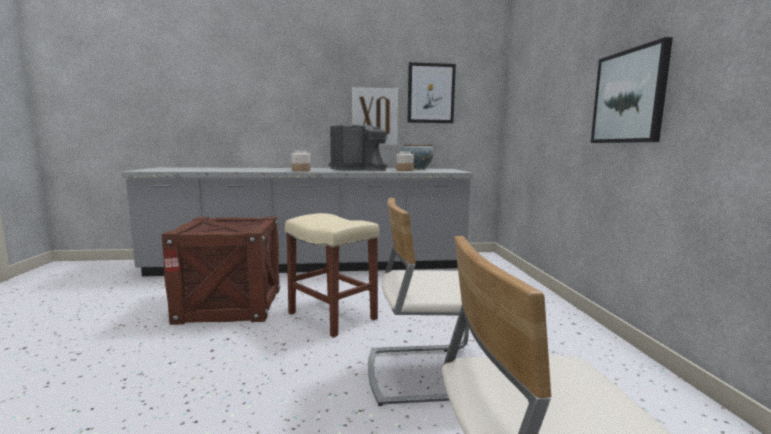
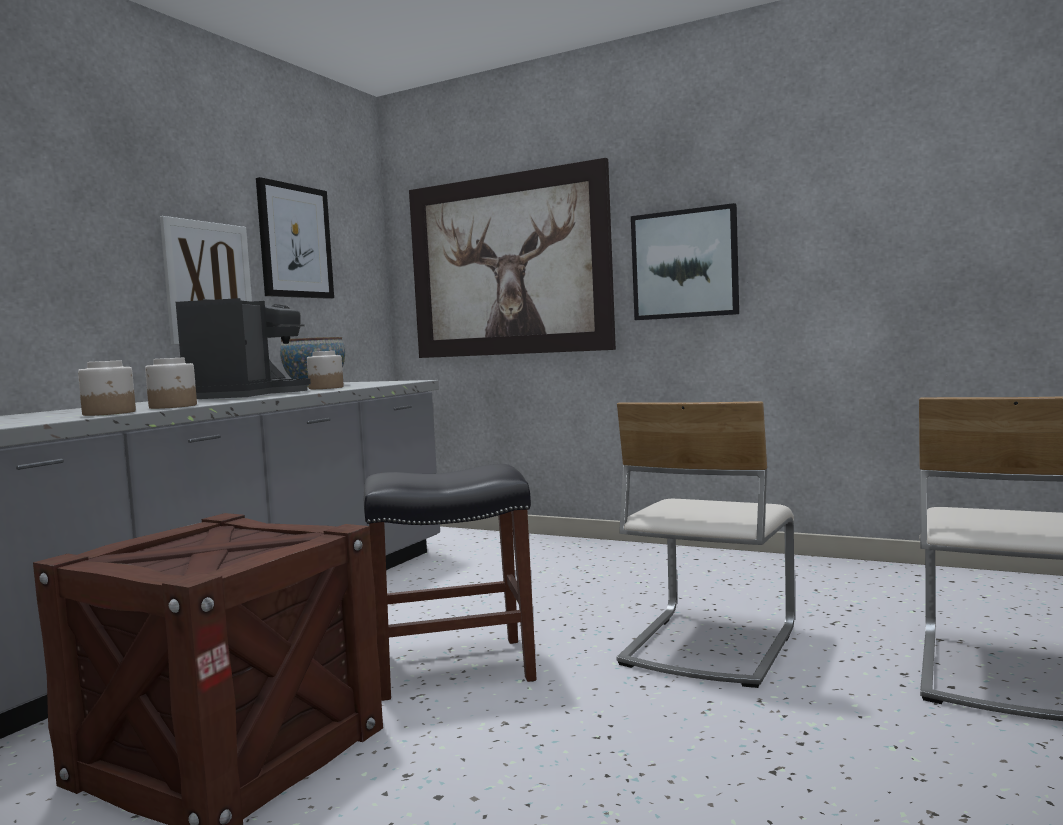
camera: 55 degrees left, 5 degrees down
(273, 170) = (110, 413): none -> jar
(333, 316) = (456, 667): beige stool -> black stool
(543, 101) = (508, 265): none -> picture

